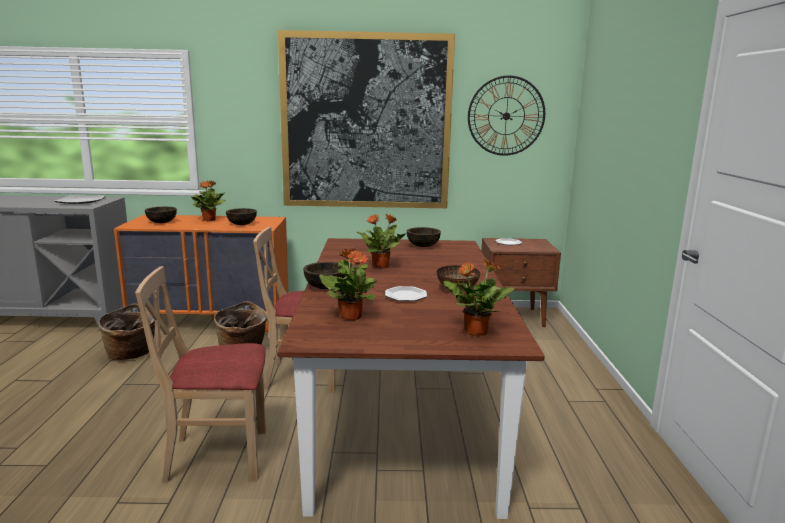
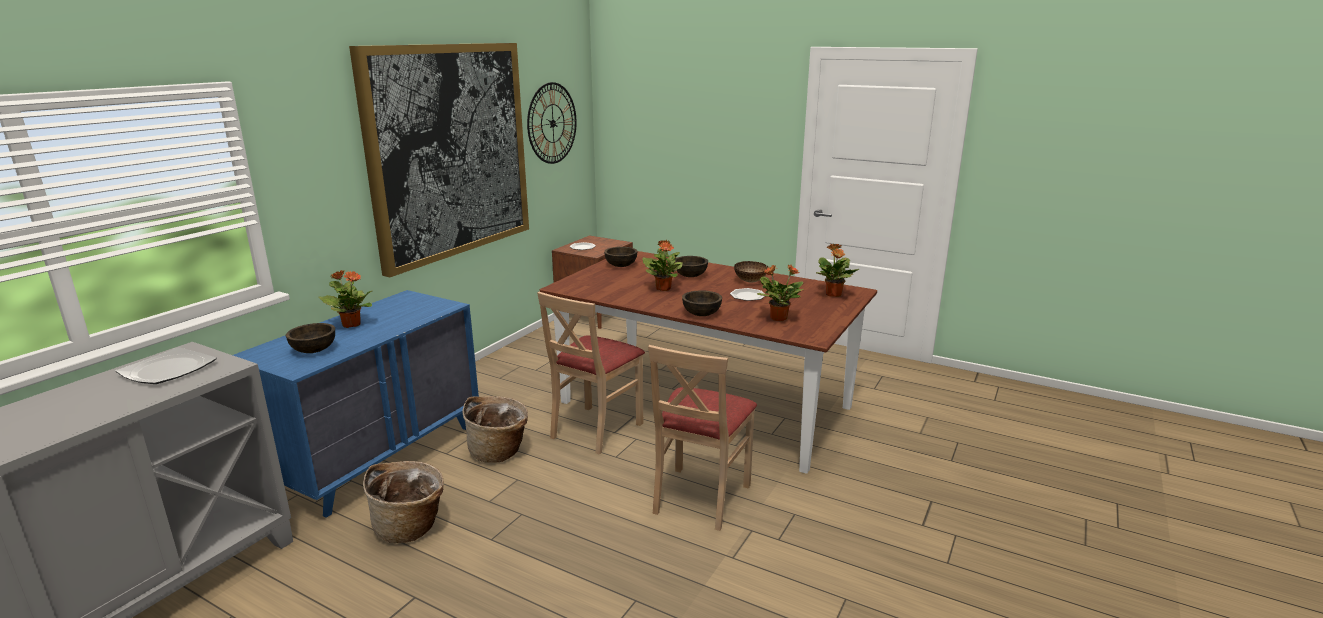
camera: 60 degrees left, 5 degrees up
(212, 320) = (379, 457): orange dresser -> blue dresser
(241, 224) = (410, 312): brown bowl -> brown bowl (690, 276)

